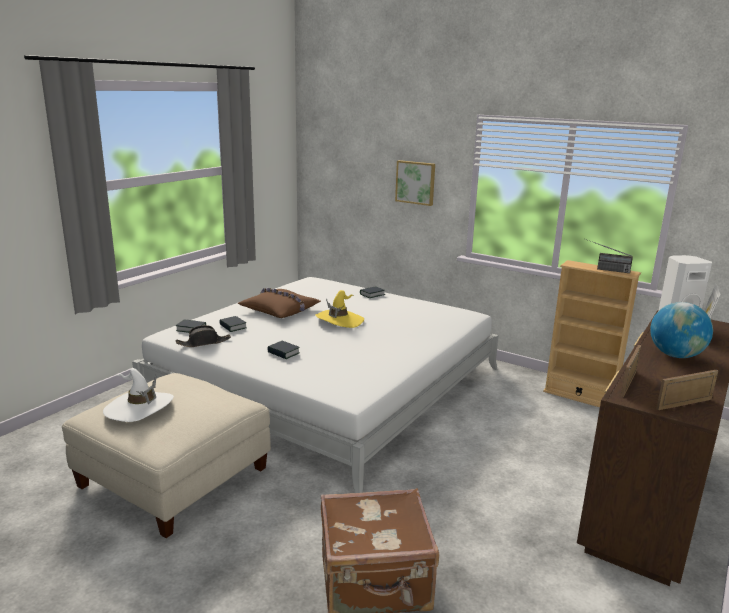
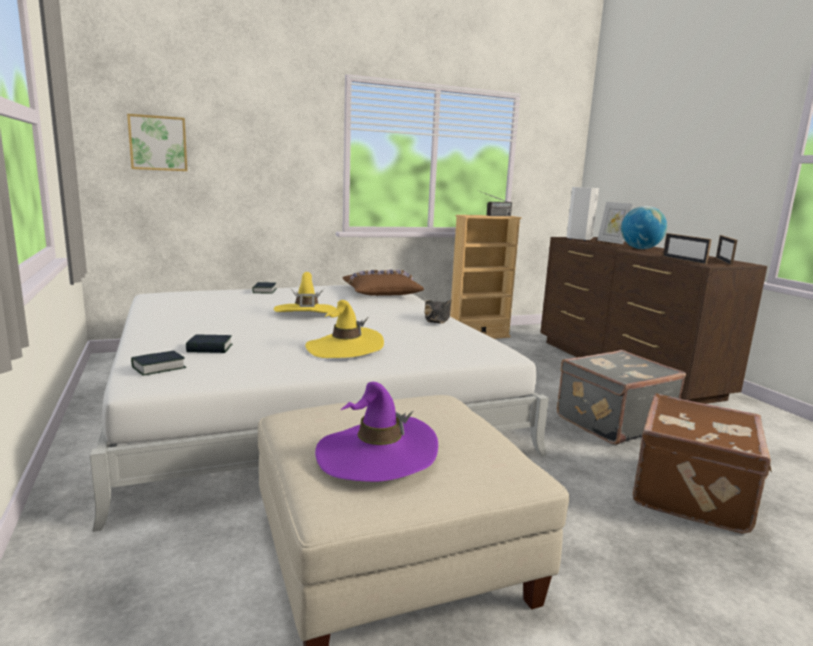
camera: 55 degrees left, 5 degrees down
(139, 408) = (376, 454): white hat -> purple hat
(204, 343) = (226, 371): black hat -> black hat (437, 319)
(280, 310) = (214, 321): brown pillow -> brown pillow (381, 292)
(283, 353) = (344, 348): book -> yellow hat
(416, 182) = (275, 152): picture -> picture (158, 143)
(472, 514) = (611, 422): none -> grey suitcase

